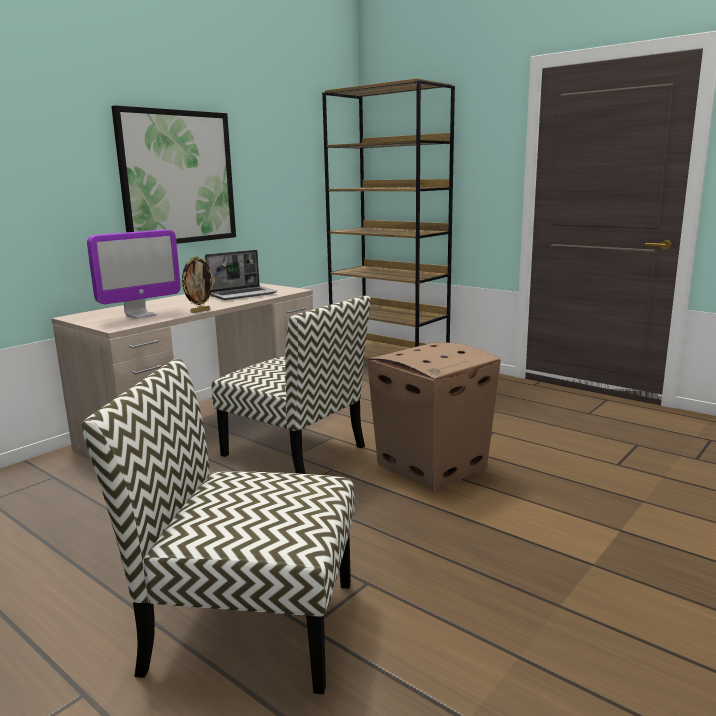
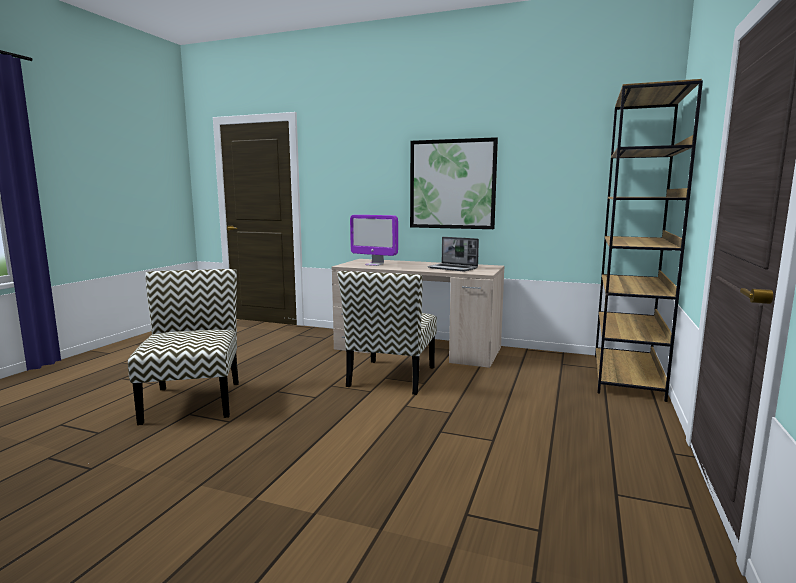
camera: 70 degrees right, 5 degrees down
(200, 311) = (394, 268): picture frame -> none
(433, 466) = (397, 422): cardboard box -> none

